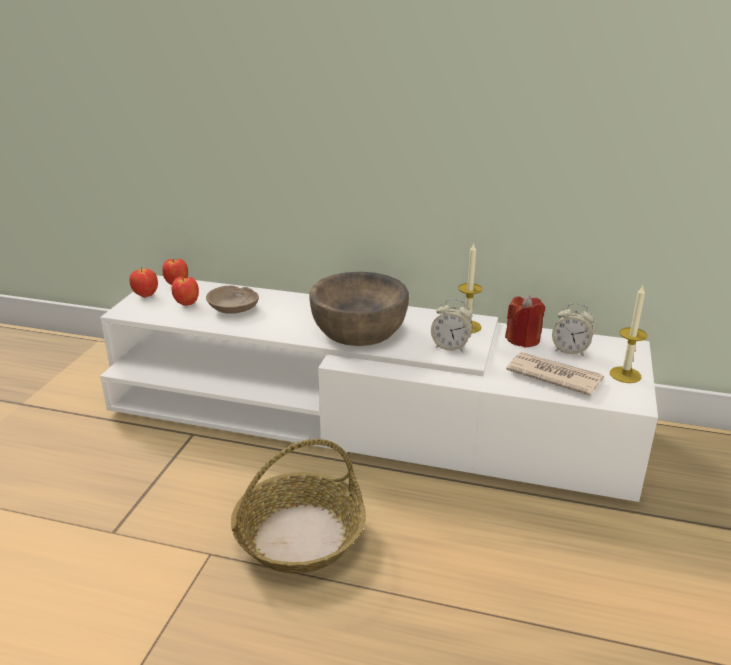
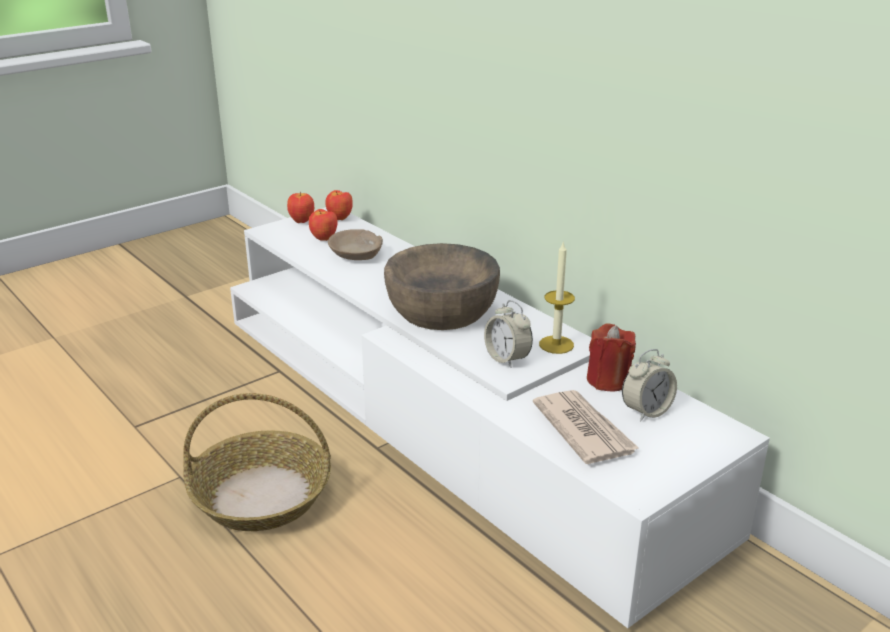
camera: 35 degrees right, 0 degrees up
(570, 350) = (646, 411): alarm clock -> alarm clock turned 90 degrees counterclockwise
(625, 375) = (673, 461): candle -> none

